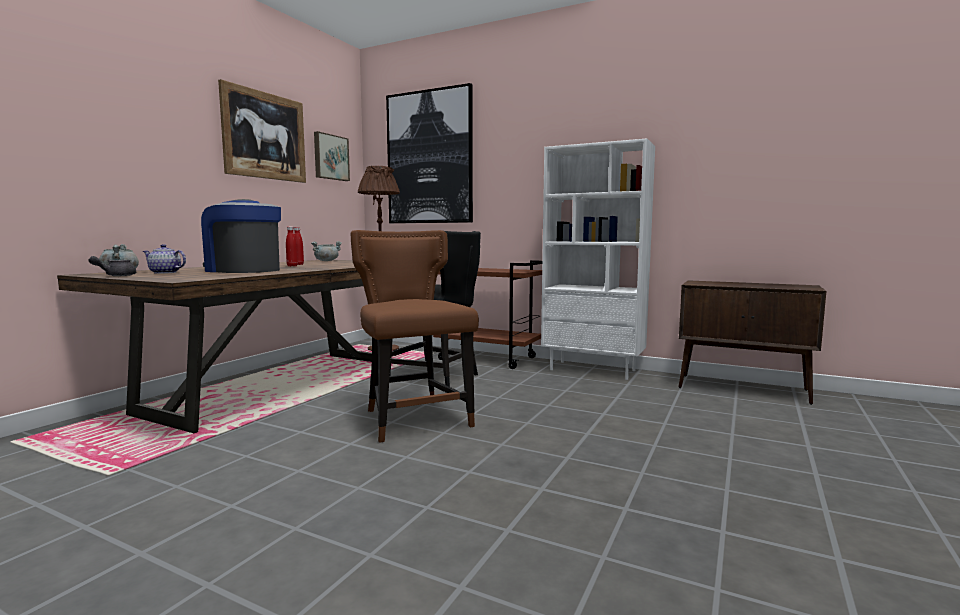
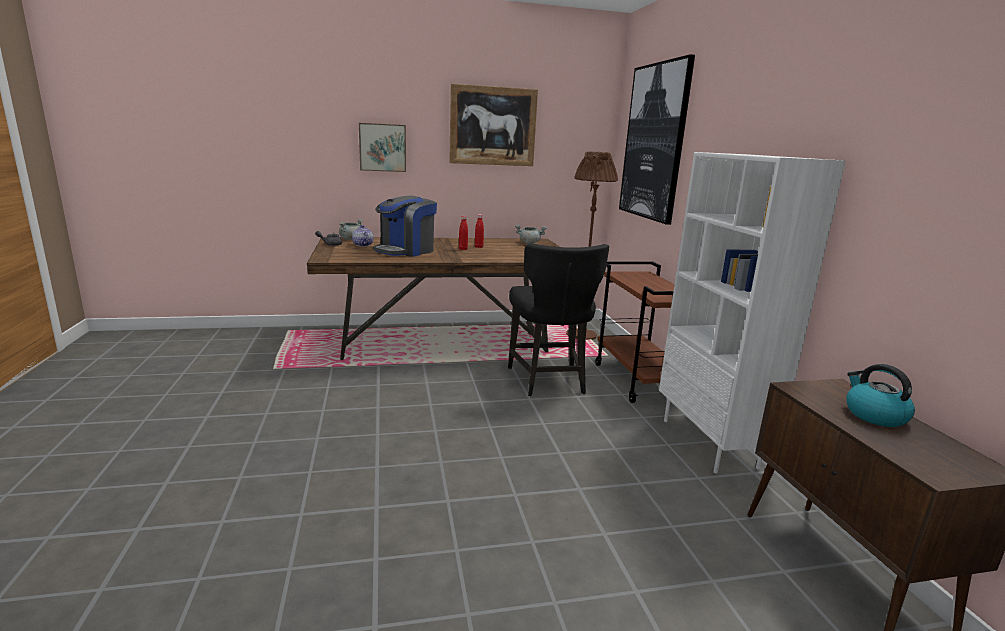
camera: 50 degrees right, 10 degrees up
(242, 270) = (406, 251): coffee machine -> coffee machine turned 135 degrees counterclockwise
(330, 157) = (569, 138): picture -> picture (382, 147)
(414, 418) = (447, 409): brown chair -> none
(739, 284) = (874, 415): none -> kettle

